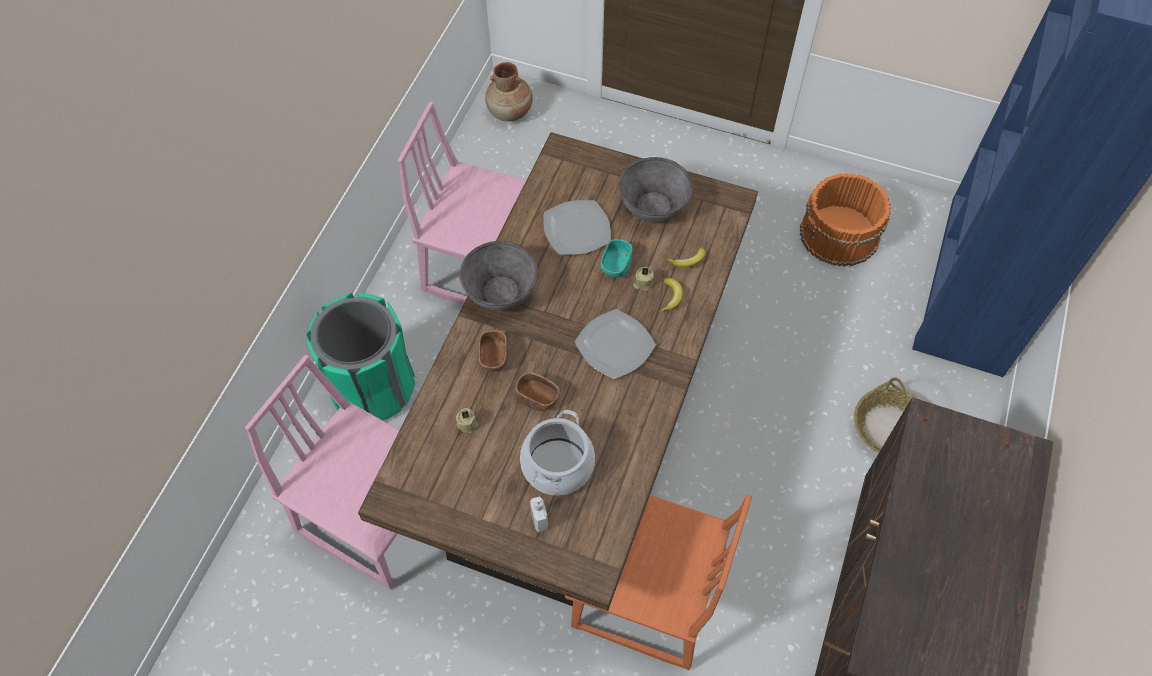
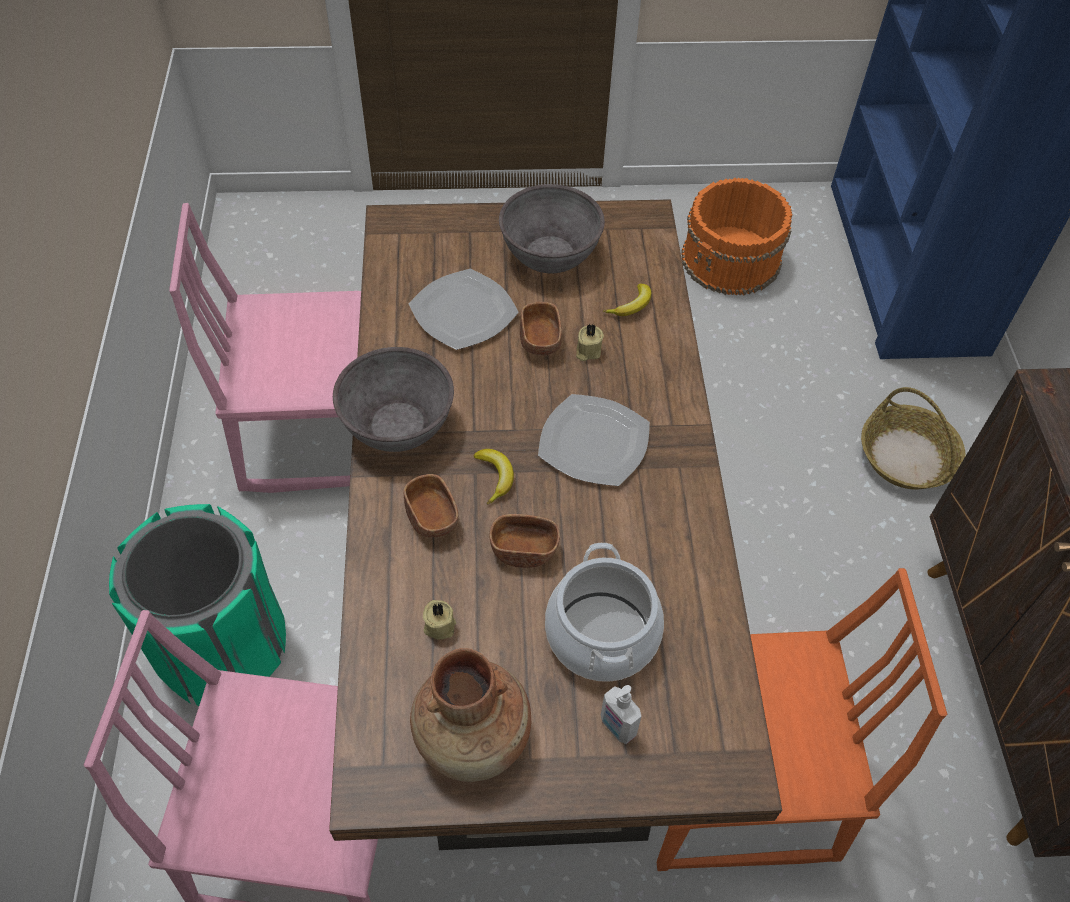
camera: 25 degrees left, 5 degrees down
(510, 112) = (263, 238): brown vase -> brown vase (473, 738)
(615, 266) = (540, 341): turquoise bowl -> brown bowl
(671, 297) = (634, 356): banana -> banana (495, 477)

